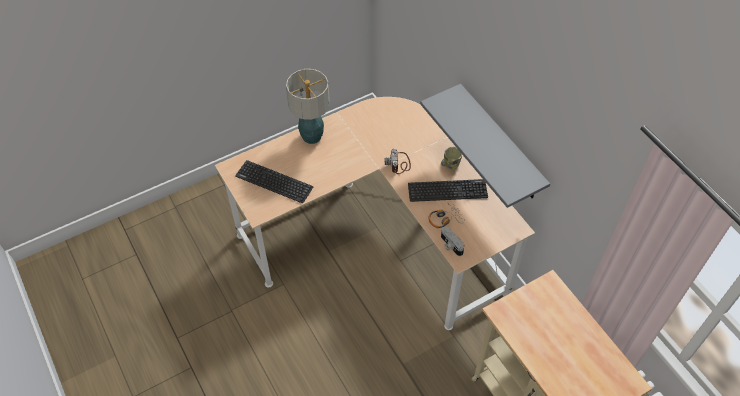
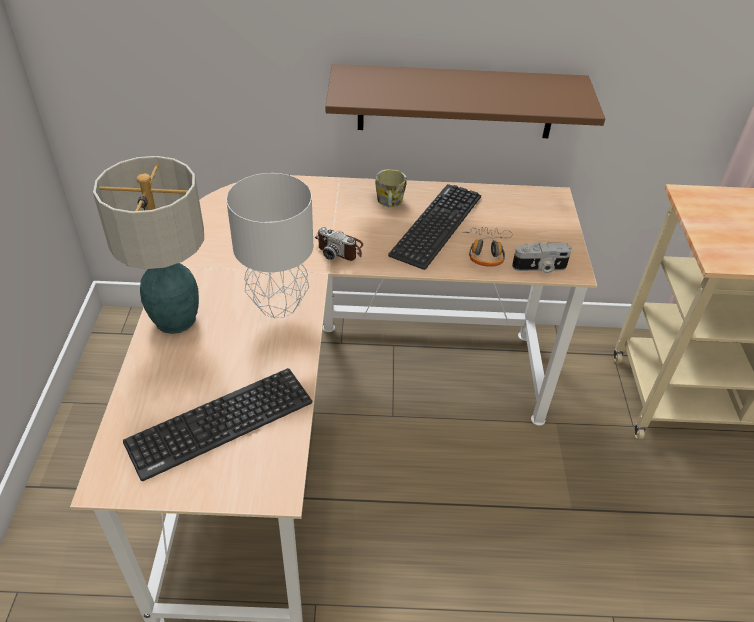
camera: 60 degrees left, 10 degrees down
(346, 162) = (277, 304): none -> grey table lamp
(500, 144) = (456, 102): grey shelf -> brown shelf

